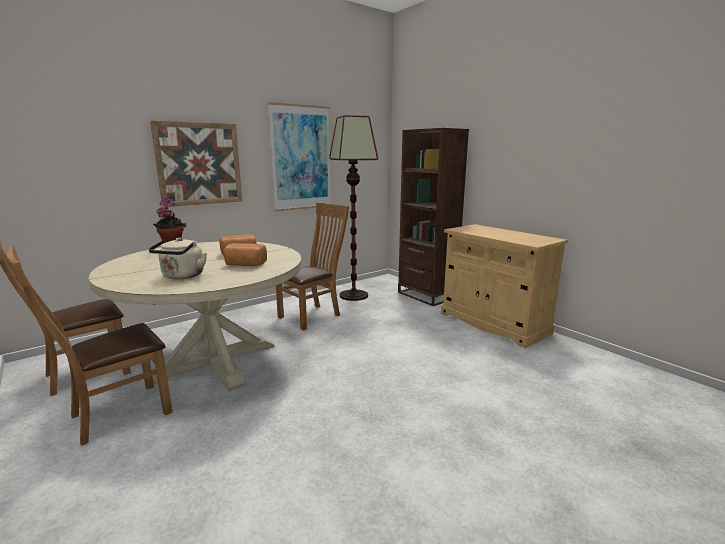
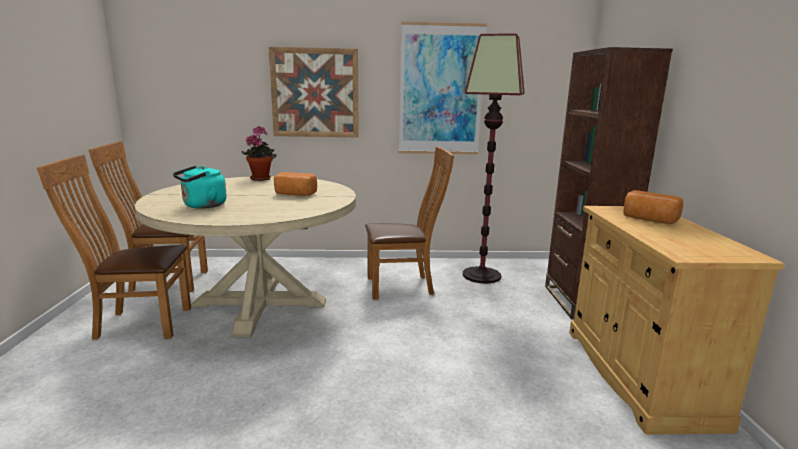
camera: 35 degrees right, 0 degrees up
(182, 276) = (202, 206): beige kettle -> turquoise kettle
(245, 265) = (272, 206): bread -> bread (648, 220)

